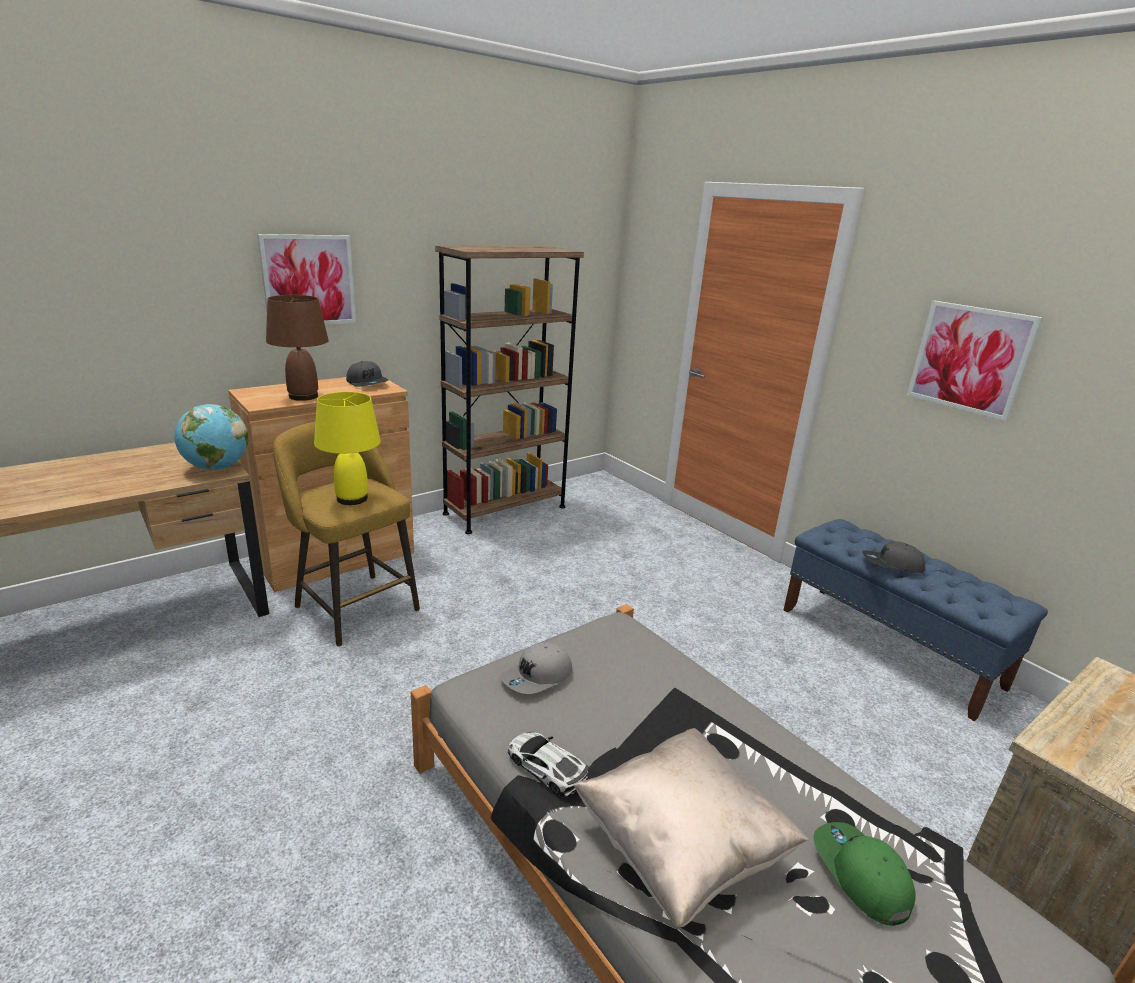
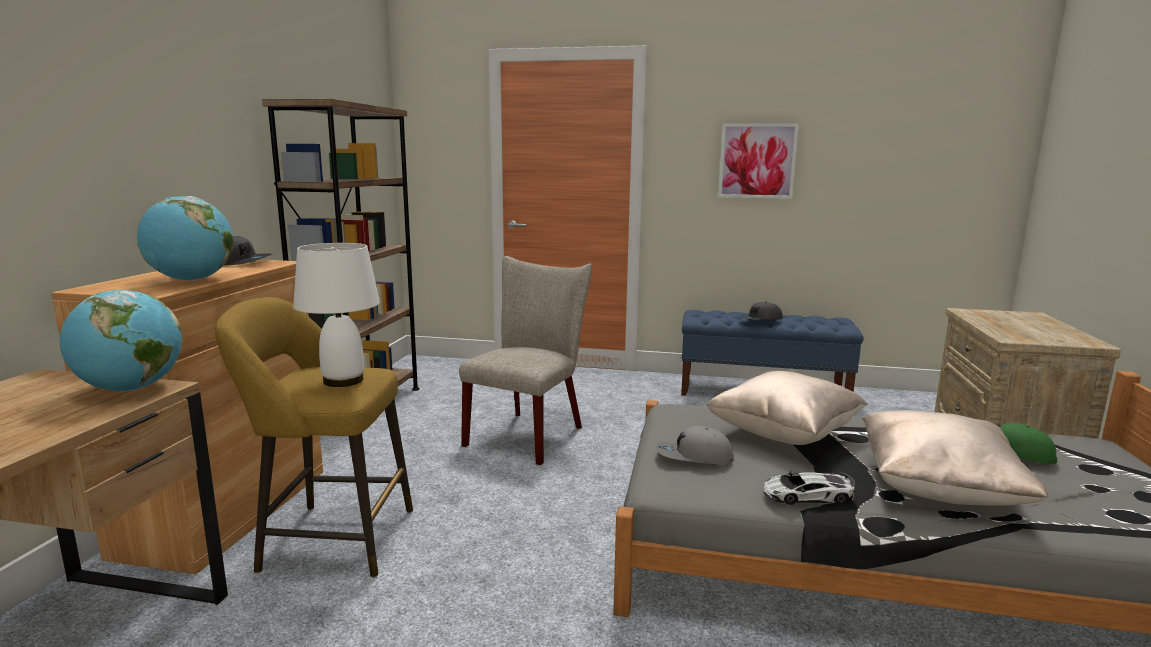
camera: 40 degrees left, 10 degrees down
(303, 397) = (192, 280): brown table lamp -> globe
(308, 280) = (134, 133): picture -> none
(352, 498) = (343, 380): yellow table lamp -> white table lamp
(537, 678) = (693, 457): grey cap -> grey cap turned 90 degrees clockwise
(584, 586) = (529, 433): none -> beige chair
(657, 703) = (783, 435): none -> beige pillow

